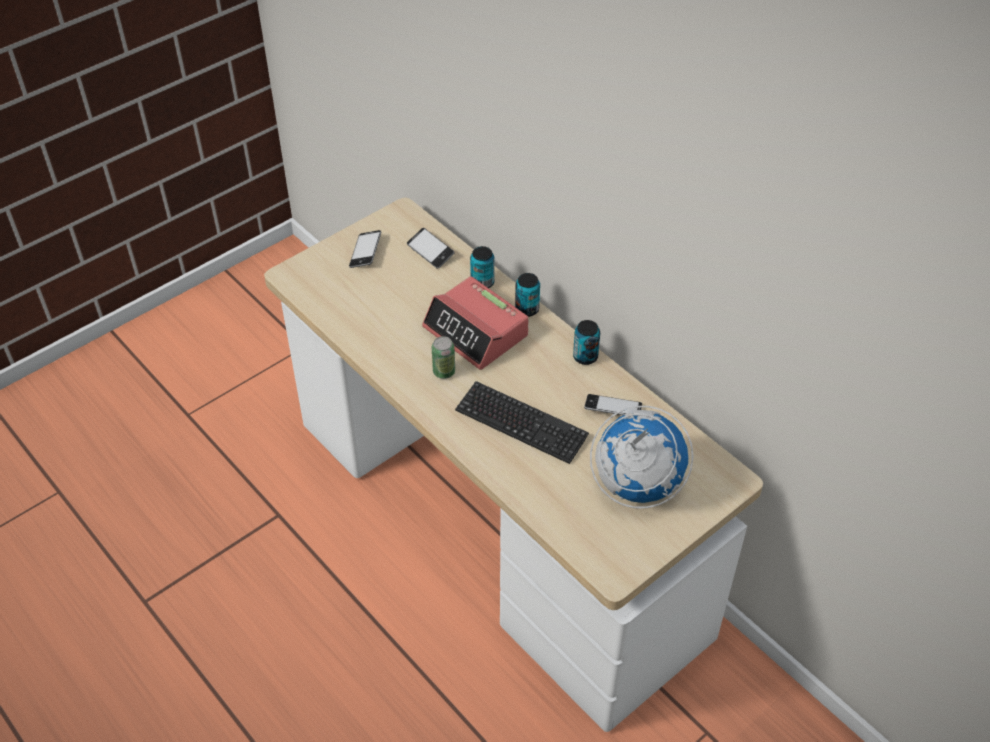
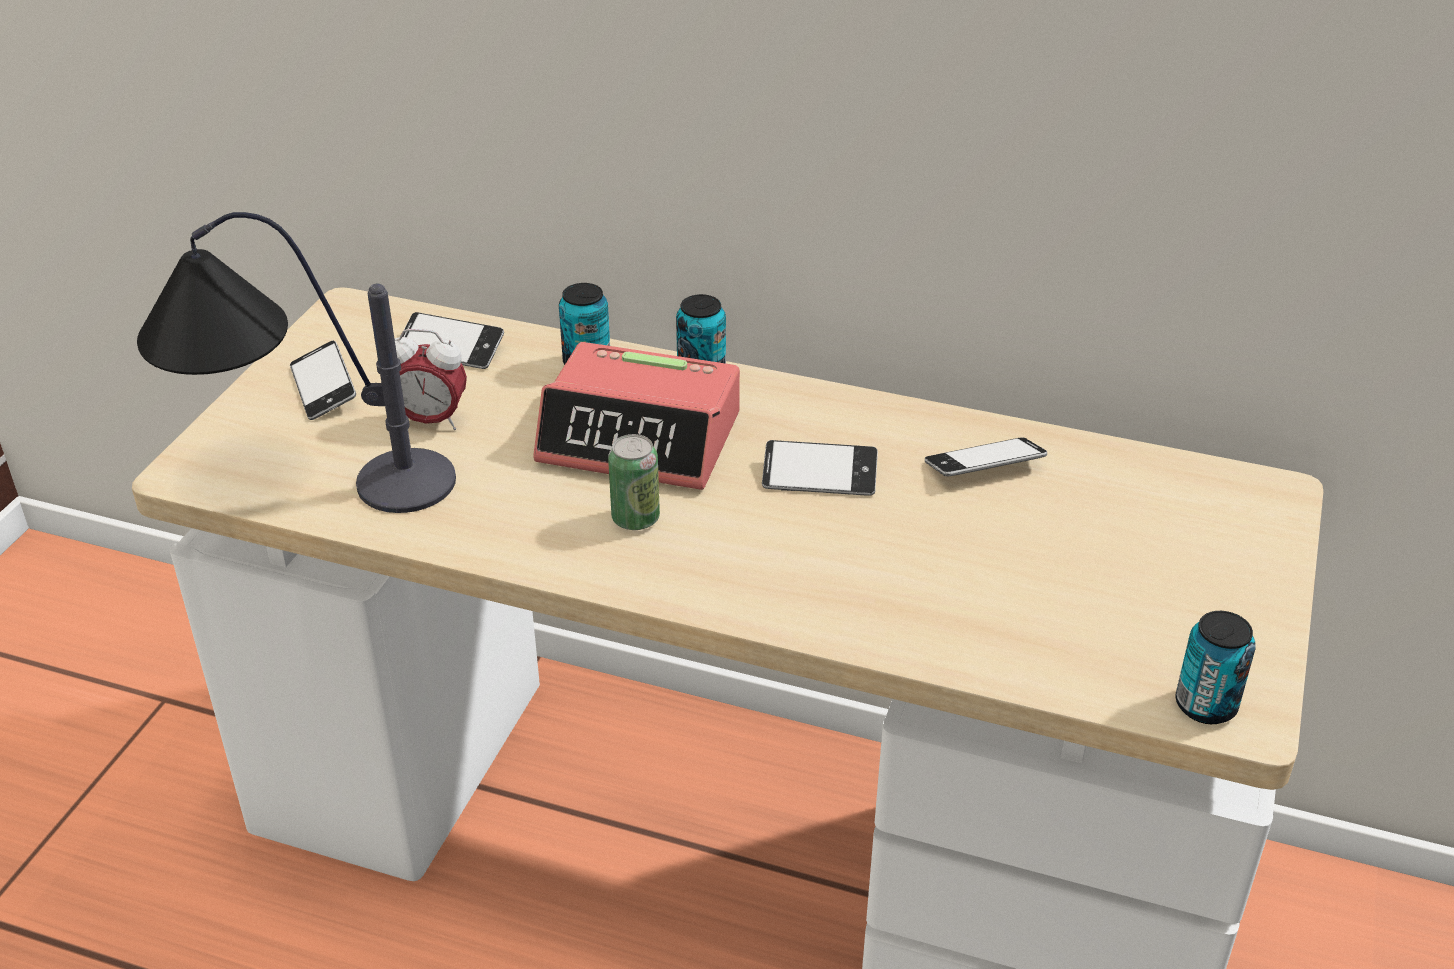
camera: 30 degrees left, 10 degrees down
(329, 297) = (305, 480): none -> table lamp
(397, 287) = (431, 421): none -> alarm clock
(521, 424) = (851, 546): keyboard -> none
(536, 384) = (819, 476): none -> phone
(585, 357) = (865, 408): can -> can (1205, 705)
(636, 485) = (1136, 562): globe -> none

